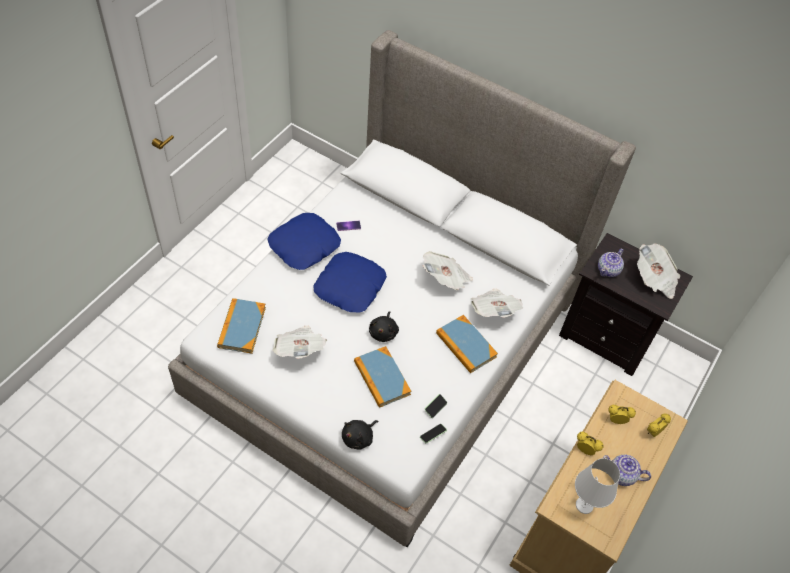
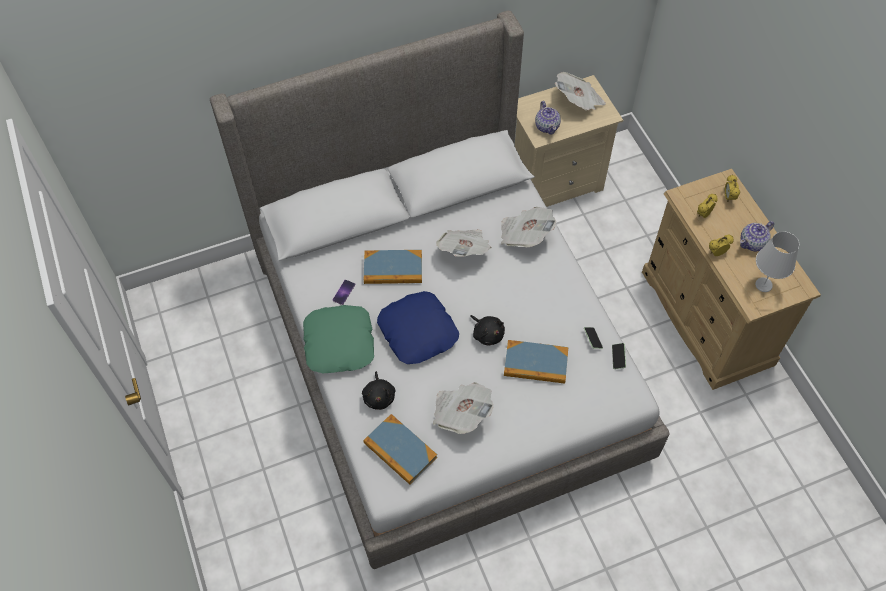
camera: 50 degrees left, 5 degrees up
(305, 246) = (340, 343): blue pillow -> green pillow
(359, 438) = (584, 417): black plush toy -> black plush toy (379, 396)
(466, 345) = (545, 278): book -> book (393, 269)
(607, 337) = (554, 181): black nightstand -> beige nightstand

